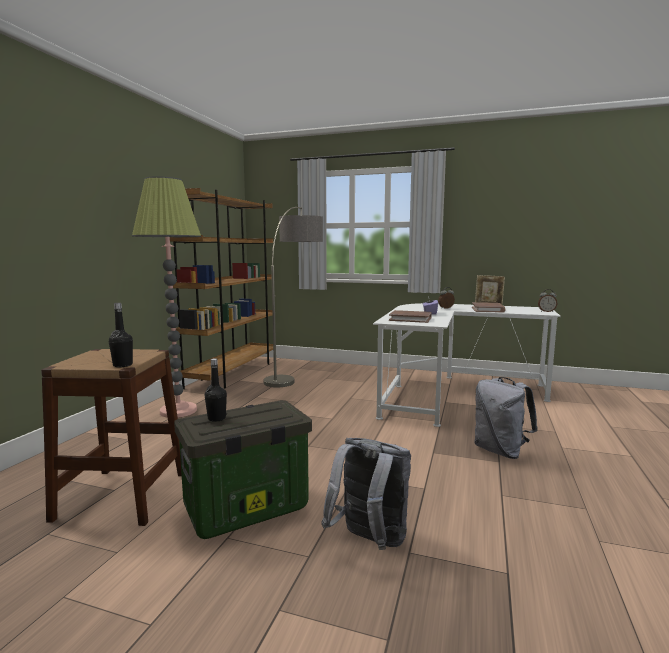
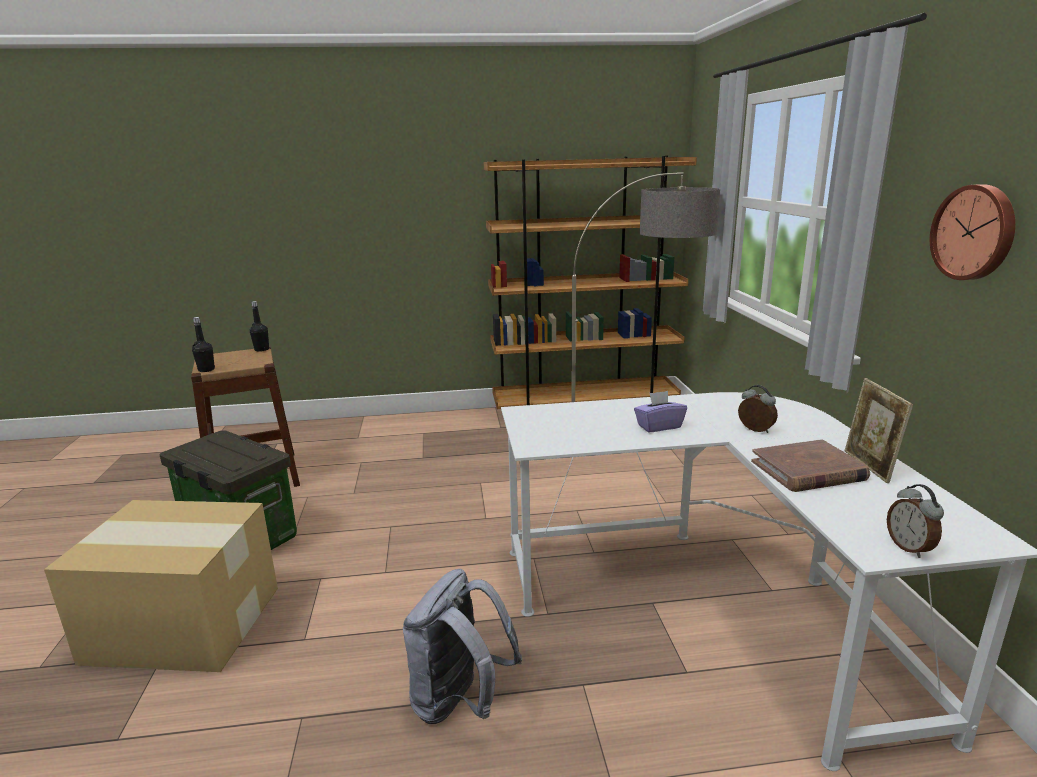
camera: 65 degrees right, 10 degrees up
(178, 411) = (438, 430): floor lamp -> none
(216, 418) = (219, 443): black bottle -> black bottle (262, 349)
(369, 542) = (182, 623): grey backpack -> cardboard box
(410, 319) = (568, 422): brown book -> none
(482, 222) = (974, 232): none -> wall clock

